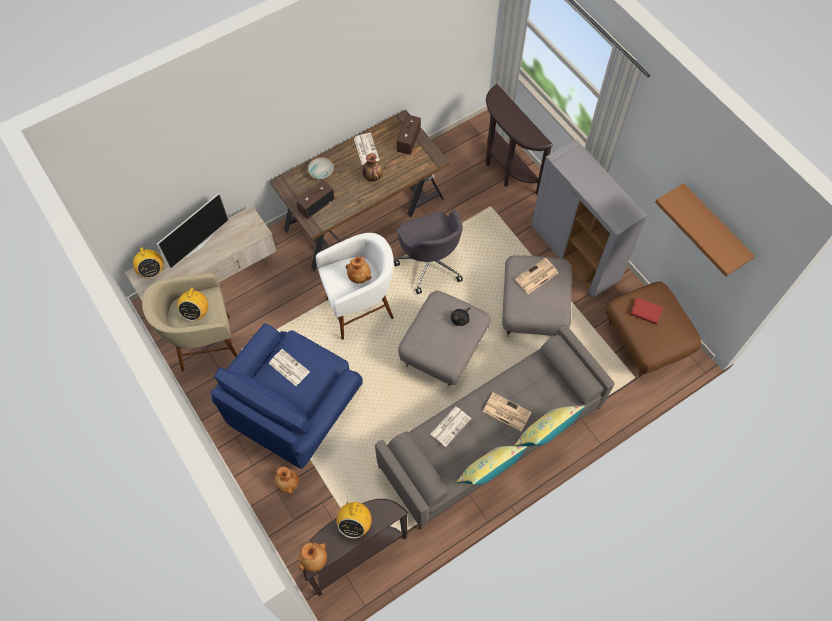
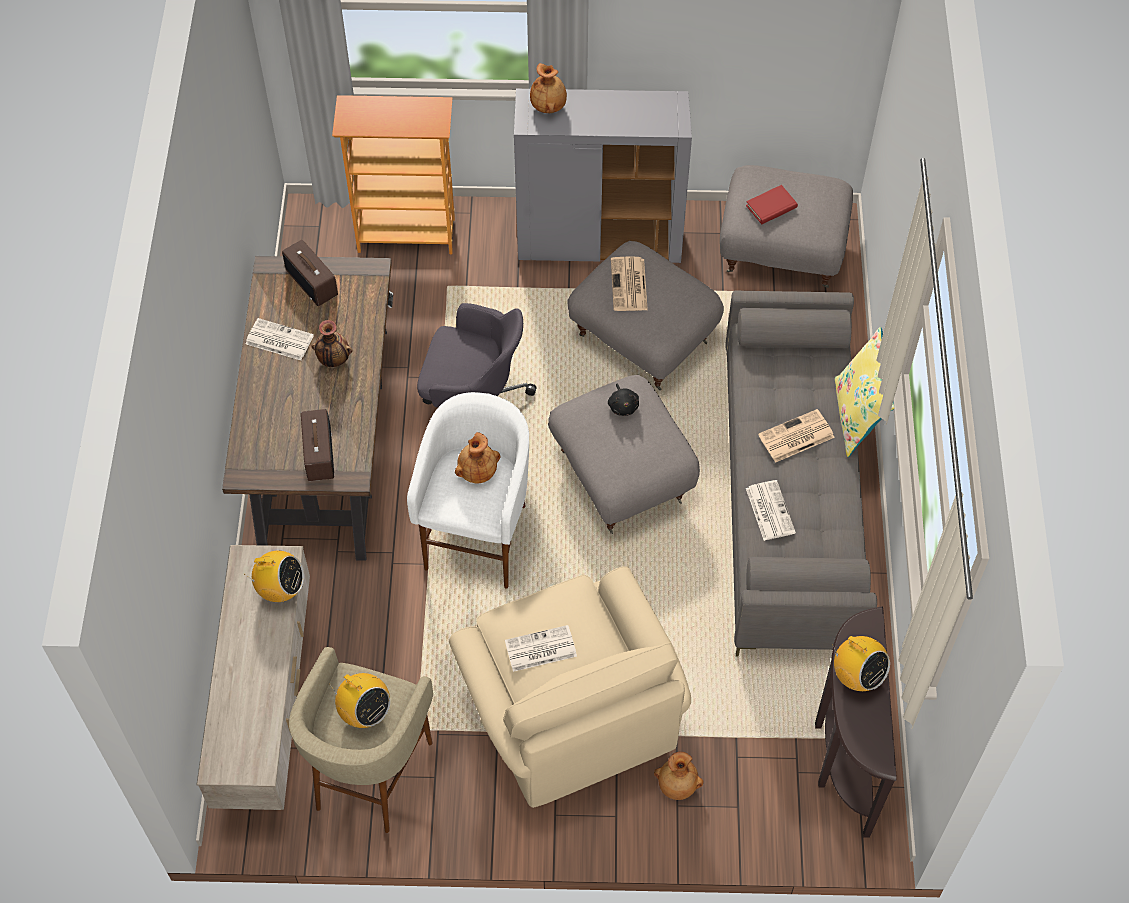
camera: 55 degrees left, 5 degrees down
(152, 271) = (230, 743): radio -> radio (280, 589)
(199, 245) = (239, 654): television -> none
(295, 407) = (567, 709): blue armchair -> beige armchair
(314, 560) = (874, 752): brown vase -> brown vase (549, 106)
(321, 173) = (269, 417): bowl -> none
(488, 473) = (865, 508): yellow pillow -> none
(506, 170) = (407, 234): brown console table -> bookcase
(645, 340) = (782, 249): brown ottoman -> grey ottoman
(714, 226) = (782, 28): brown shelf -> none

